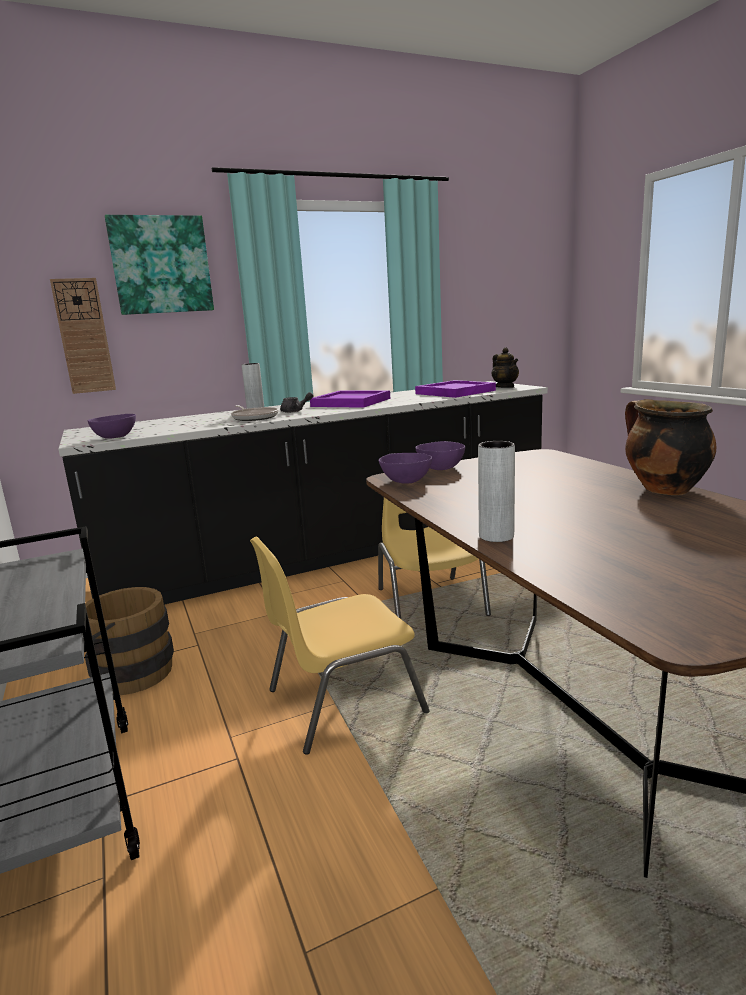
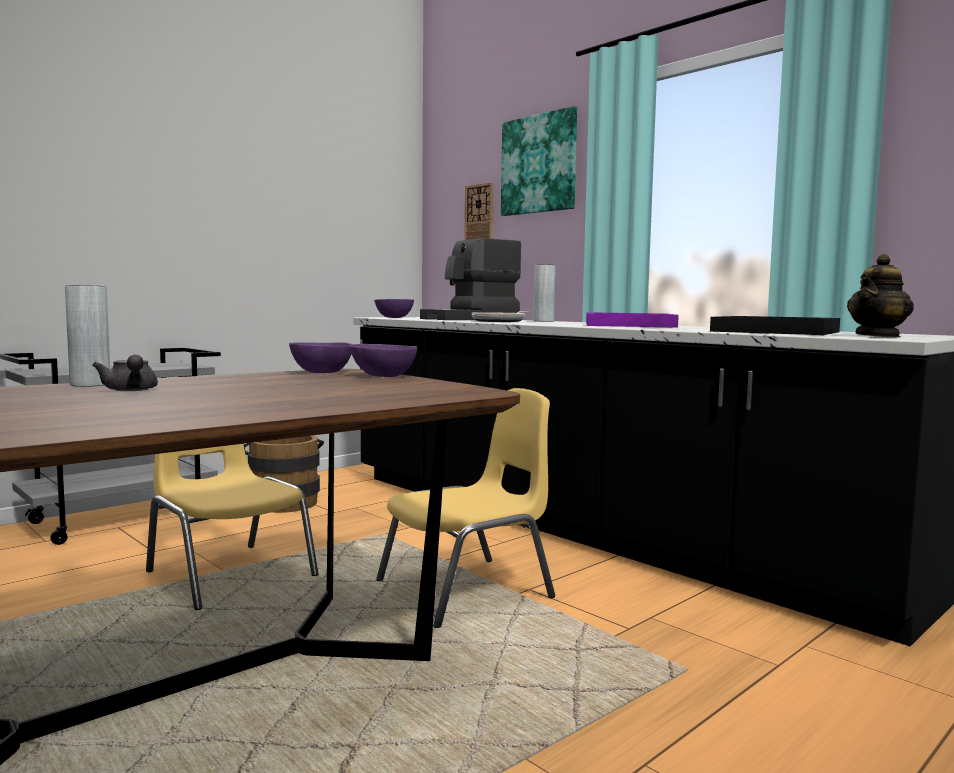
camera: 70 degrees right, 10 degrees down
(185, 422) = (471, 319): none -> coffee machine
(295, 411) = (548, 323): grey teapot -> grey teapot (131, 390)
(455, 392) = (774, 331): purple tray -> black tray
(663, 489) = (229, 414): cooking pot -> none

